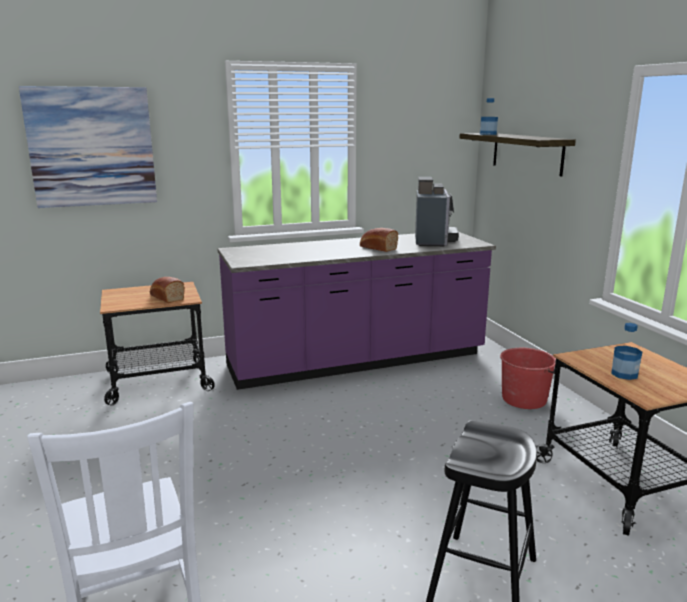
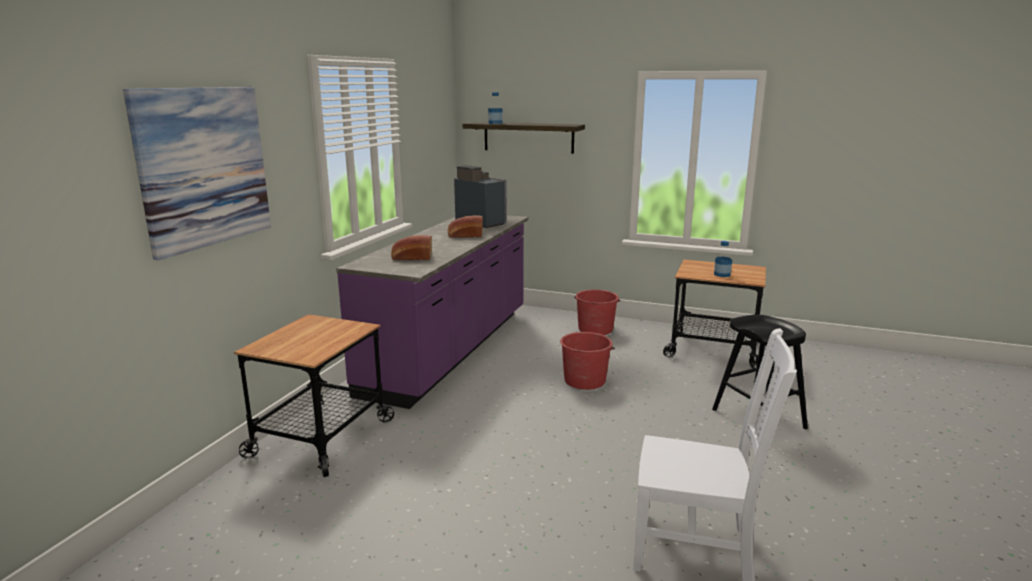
camera: 50 degrees left, 0 degrees up
(166, 297) = (334, 333): bread -> bread (411, 258)
(400, 437) = (585, 380): none -> red bucket

